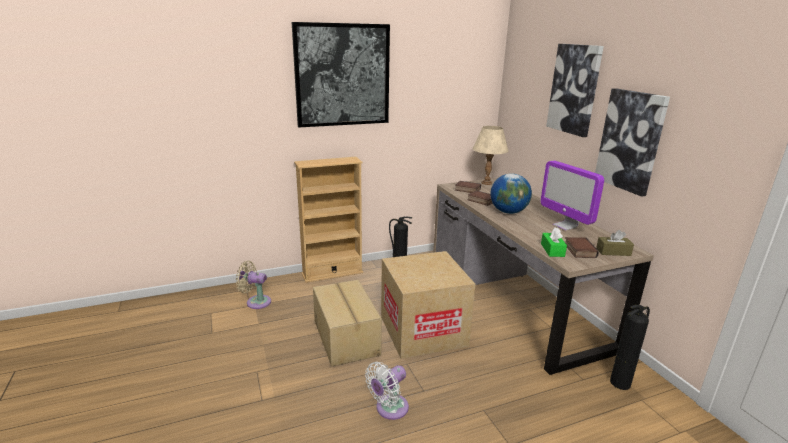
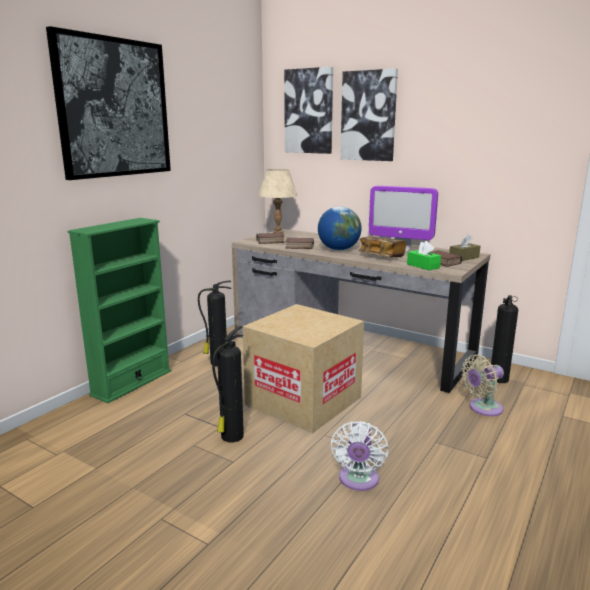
camera: 35 degrees left, 5 degrees down
(256, 302) = (60, 447): beige fan -> beige fan (482, 408)
(332, 273) = (132, 383): beige bookcase -> green bookcase
(347, 337) = (231, 437): cardboard box -> fire extinguisher
(533, 229) = (381, 256): none -> book
(630, 141) = (444, 154): picture -> picture (309, 111)

